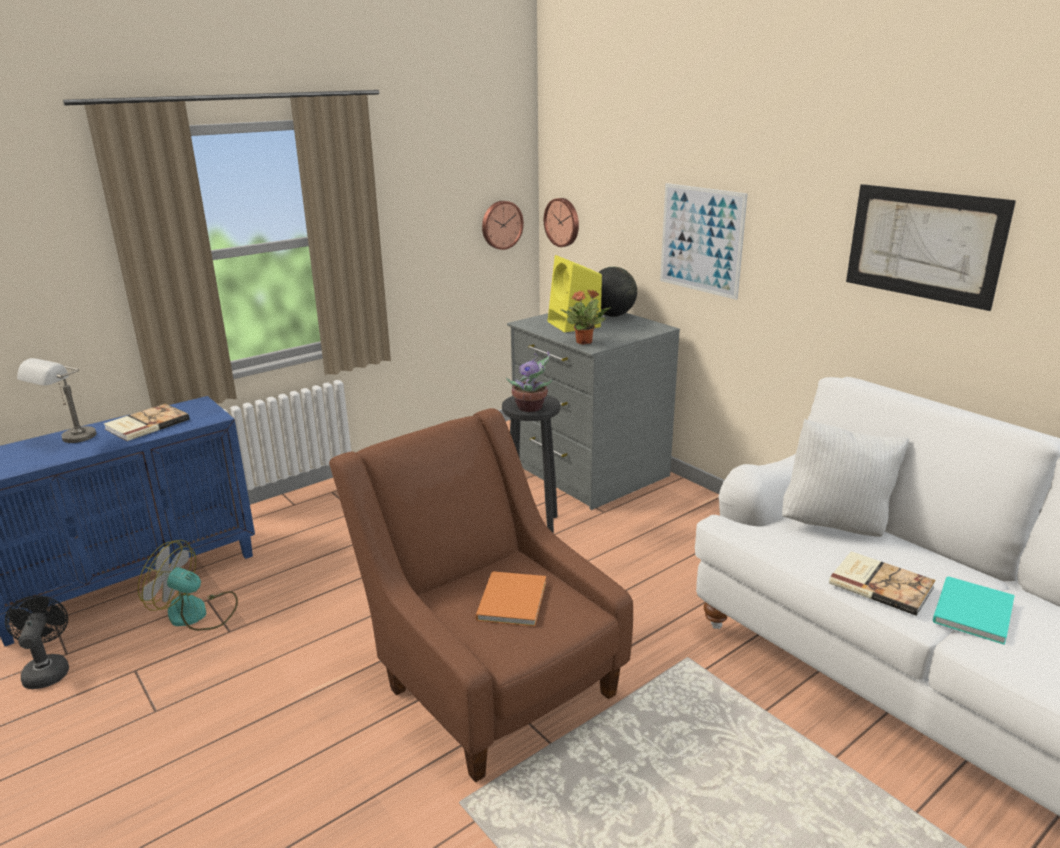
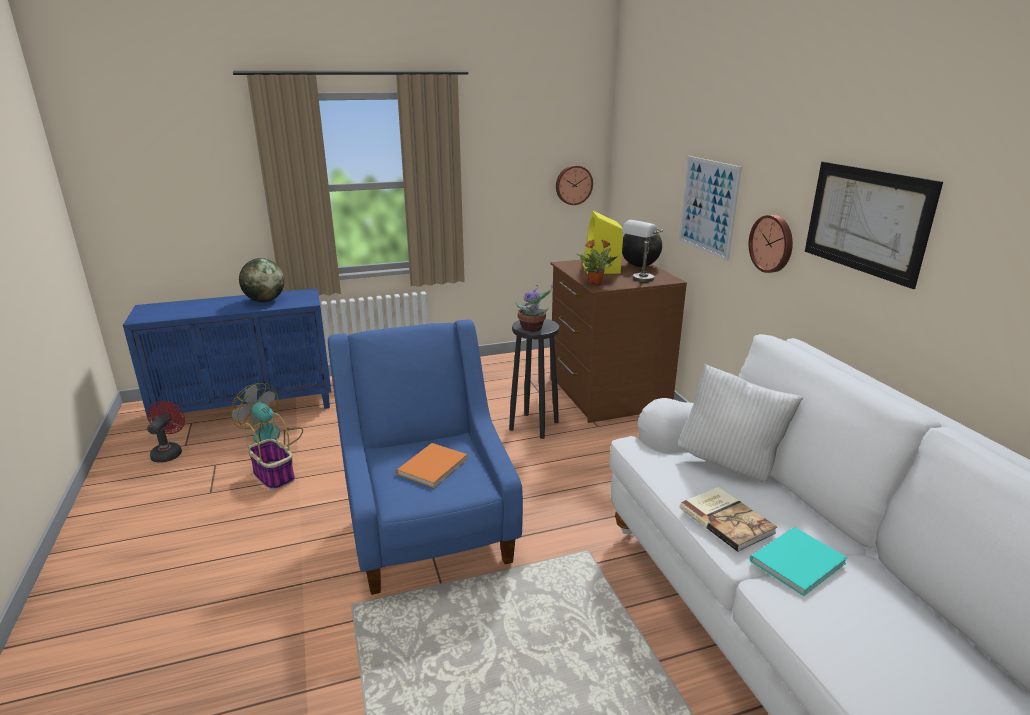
camera: 20 degrees right, 0 degrees up
(47, 670) = (169, 452): black fan -> red fan
(70, 441) = (214, 304): grey table lamp -> grey table lamp (639, 280)
(146, 424) = (265, 301): book -> globe
(237, 665) = (274, 476): none -> basket
(490, 680) = (429, 528): brown armchair -> blue armchair
(563, 222) = (623, 186): wall clock -> wall clock (772, 243)
(589, 471) = (606, 393): grey dresser -> brown dresser

